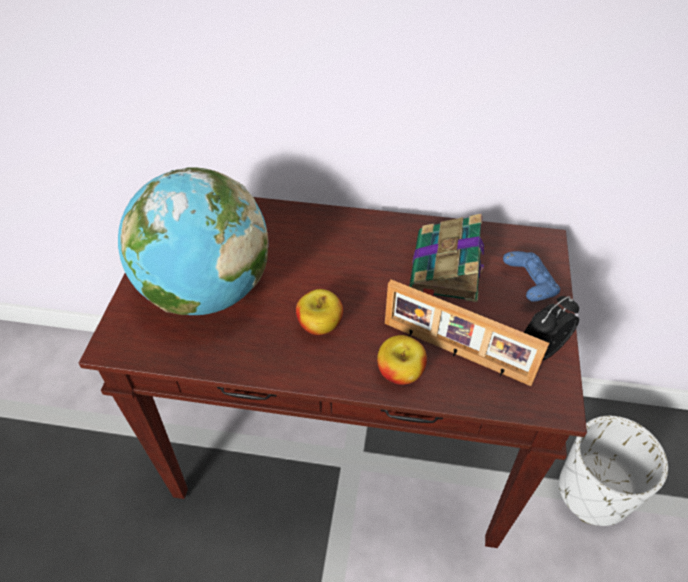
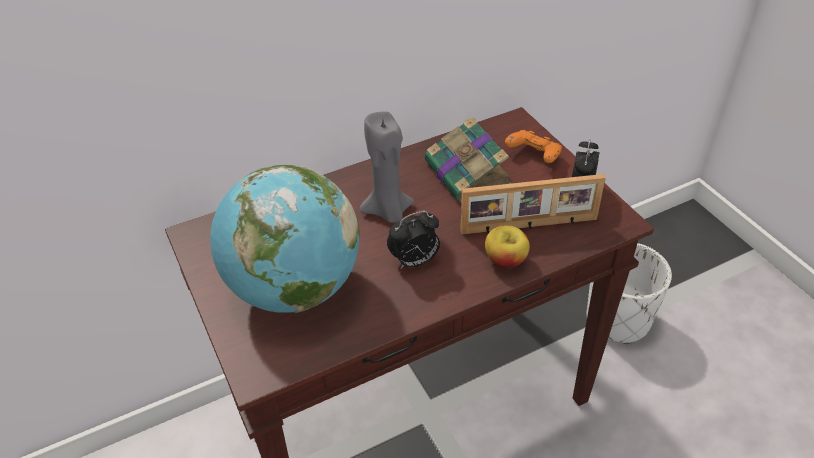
camera: 35 degrees left, 5 degrees down
(320, 325) = (414, 262): apple -> alarm clock
(342, 266) = (388, 212): none -> grey candle
(529, 285) = (533, 156): blue game controller -> orange game controller

